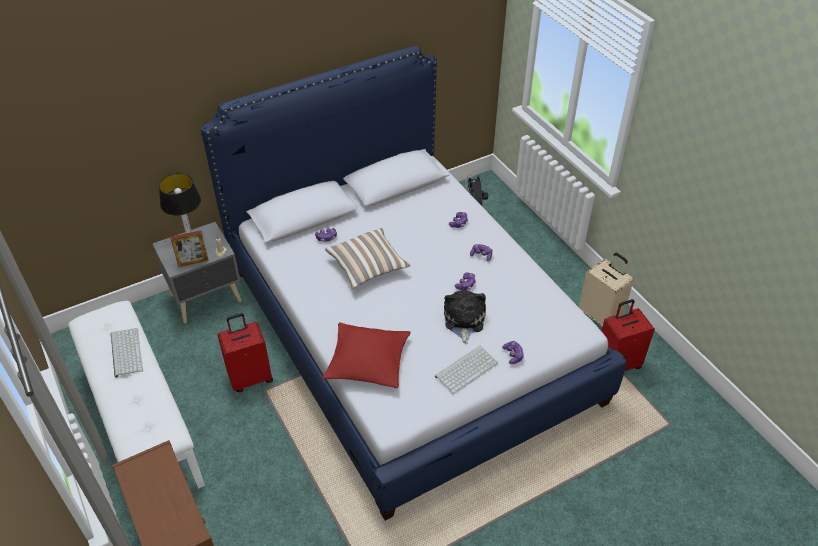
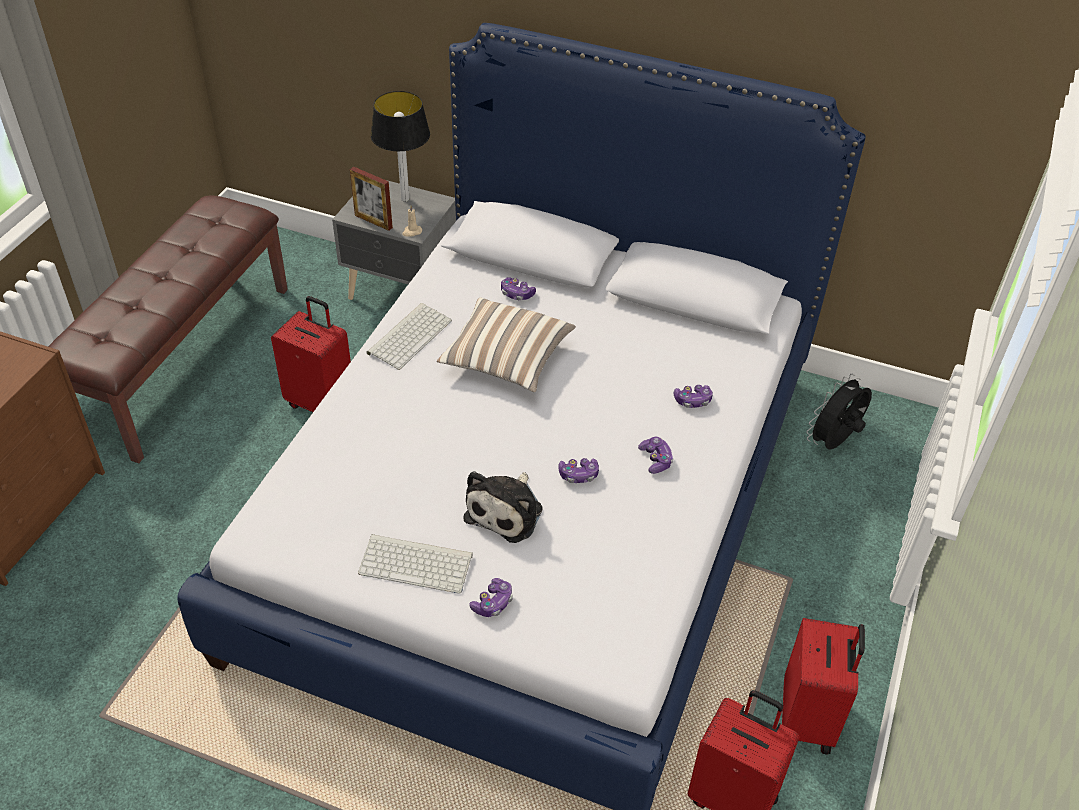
camera: 50 degrees right, 0 degrees up
(125, 352) = (194, 256): keyboard -> keyboard (409, 335)
(142, 422) = (183, 358): white bench -> brown bench
(367, 361) = (339, 454): red pillow -> none
(463, 321) = (507, 511): plush toy -> plush toy turned 150 degrees clockwise
(600, 316) = (808, 719): beige suitcase -> red suitcase

